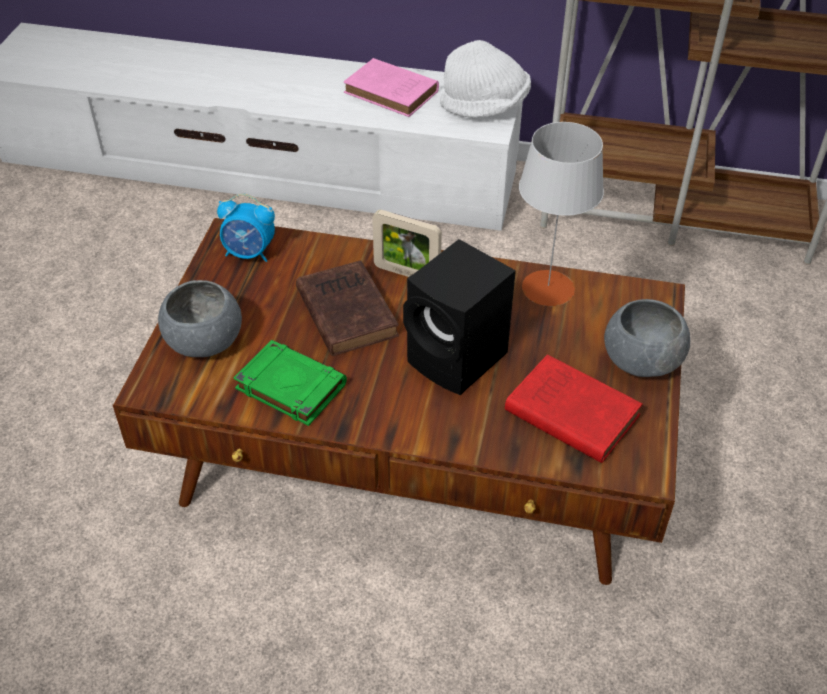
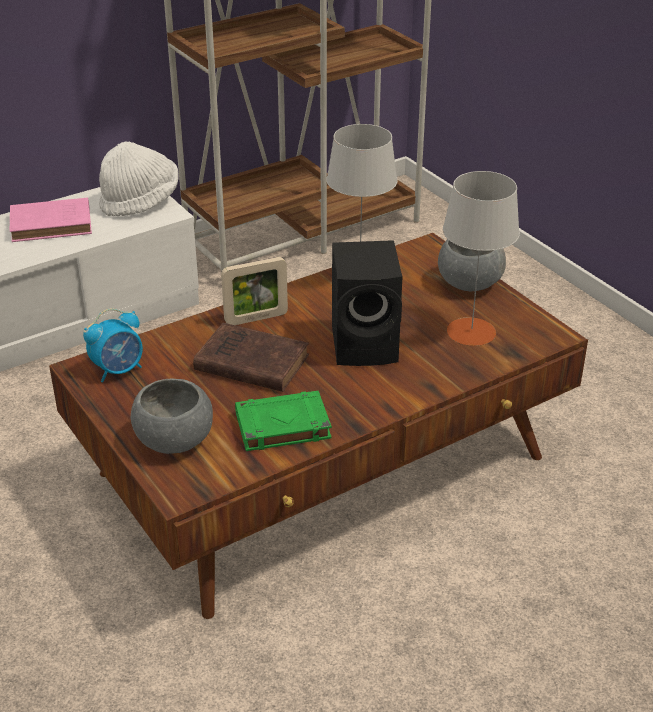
camera: 45 degrees left, 10 degrees down
(568, 412) = (471, 332): red book -> grey table lamp

